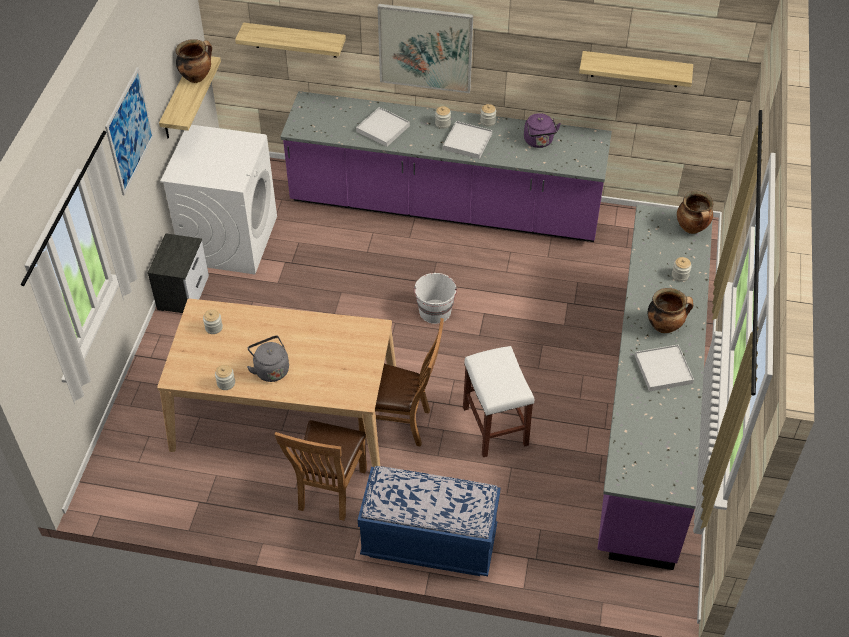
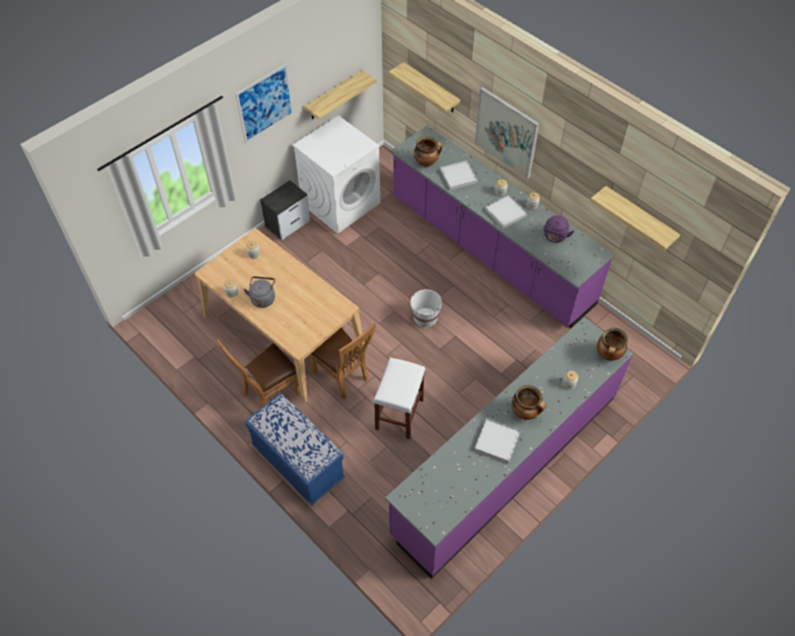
camera: 35 degrees right, 5 degrees up
(196, 77) = (351, 86): cooking pot -> cooking pot (427, 162)

